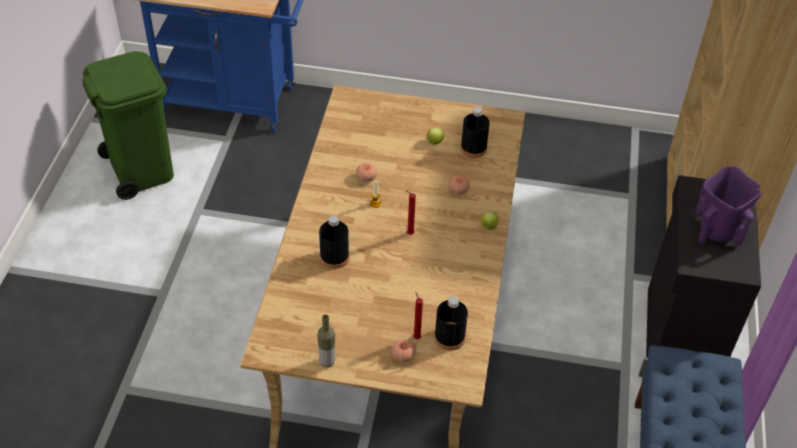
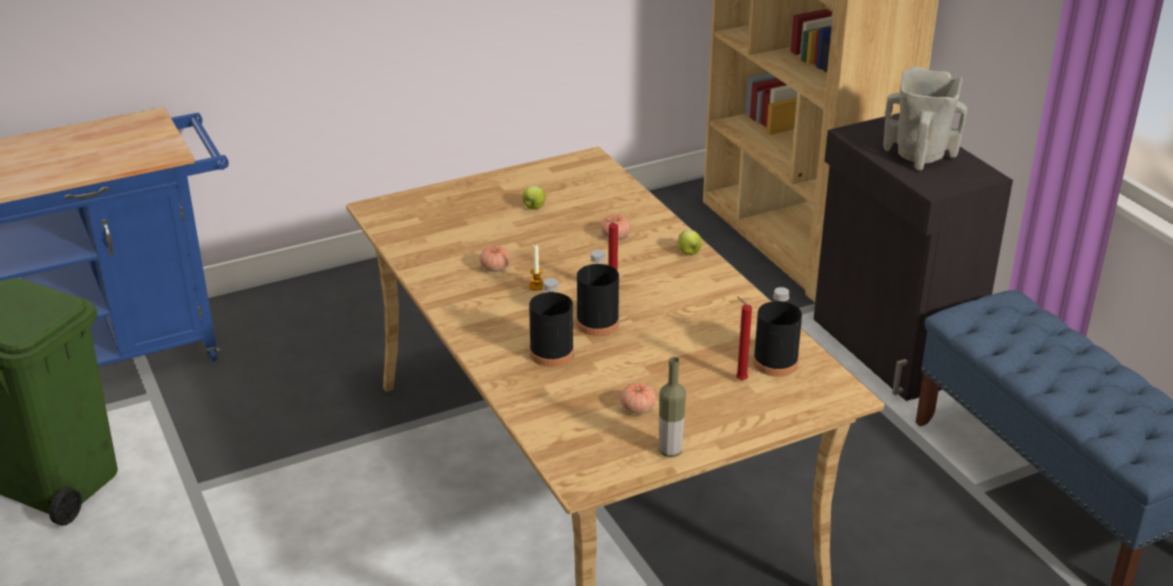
camera: 35 degrees left, 15 degrees down
(403, 355) = (747, 403): tomato -> tomato (637, 408)
(473, 148) = (585, 196): black bottle -> black bottle (597, 323)
(716, 231) = (919, 156): purple vase -> beige vase

